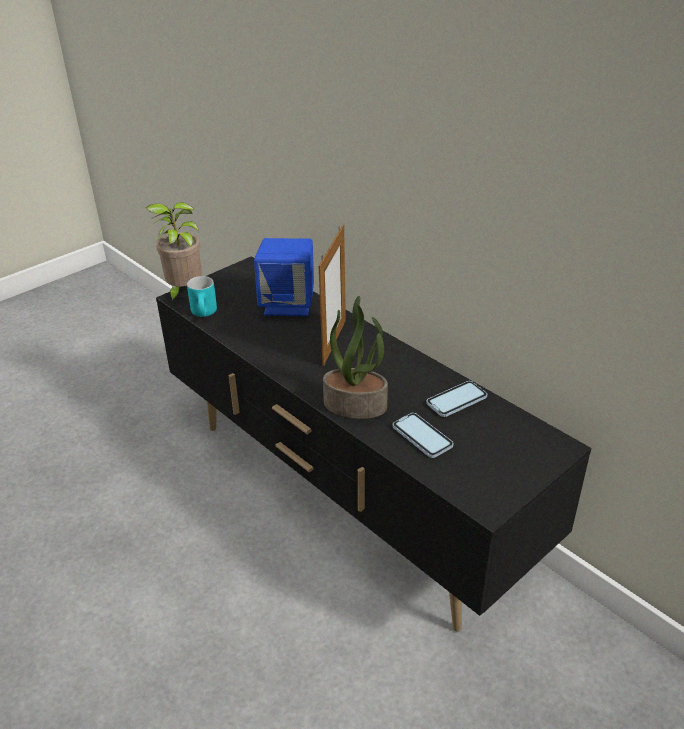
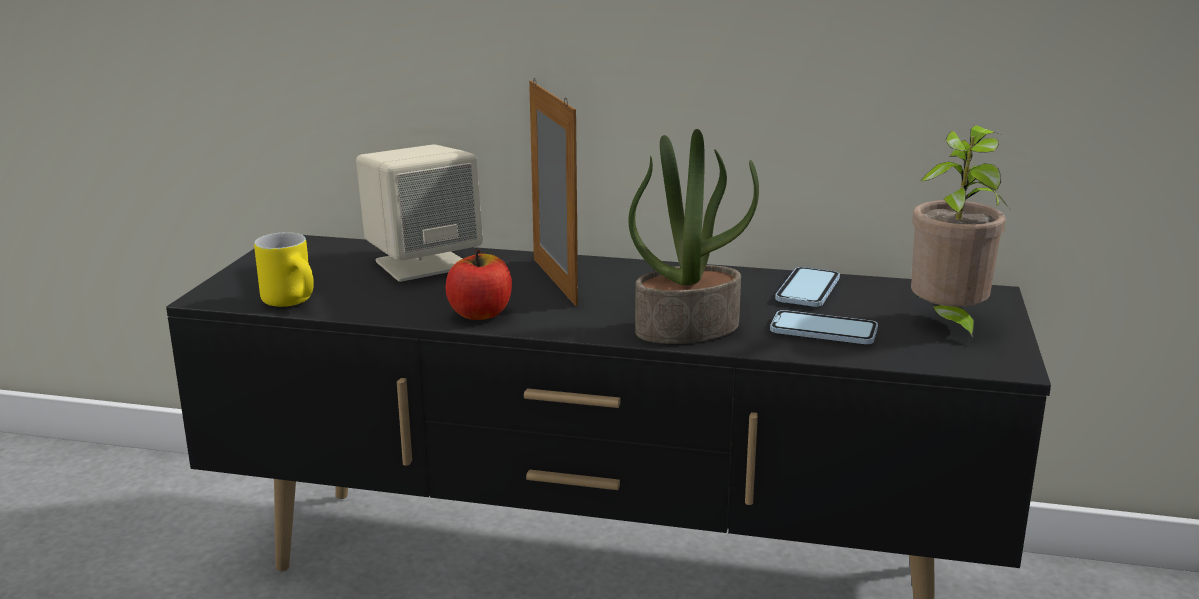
camera: 35 degrees left, 15 degrees down
(183, 292) = (213, 289): potted plant -> potted plant (948, 325)
(206, 314) = (296, 302): turquoise mug -> yellow mug
(273, 354) = (480, 314): none -> apple
(288, 305) = (422, 264): blue speaker -> beige speaker

